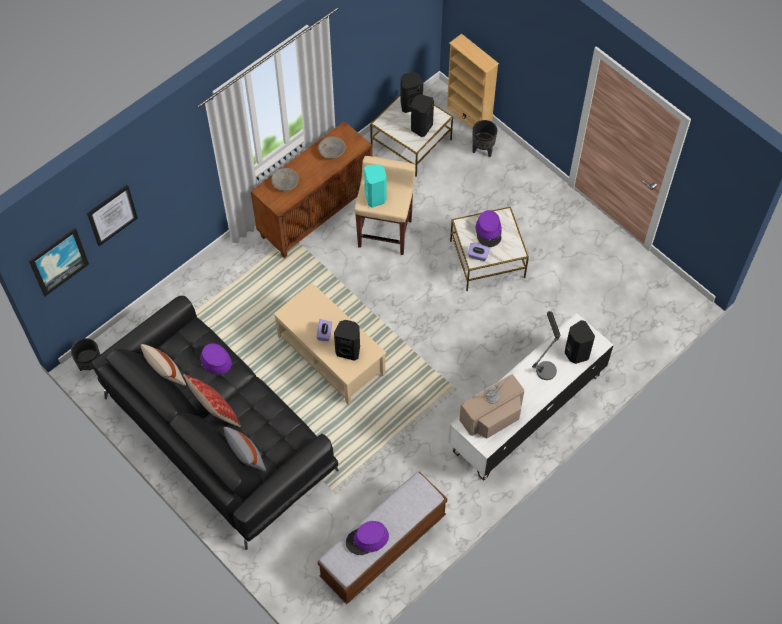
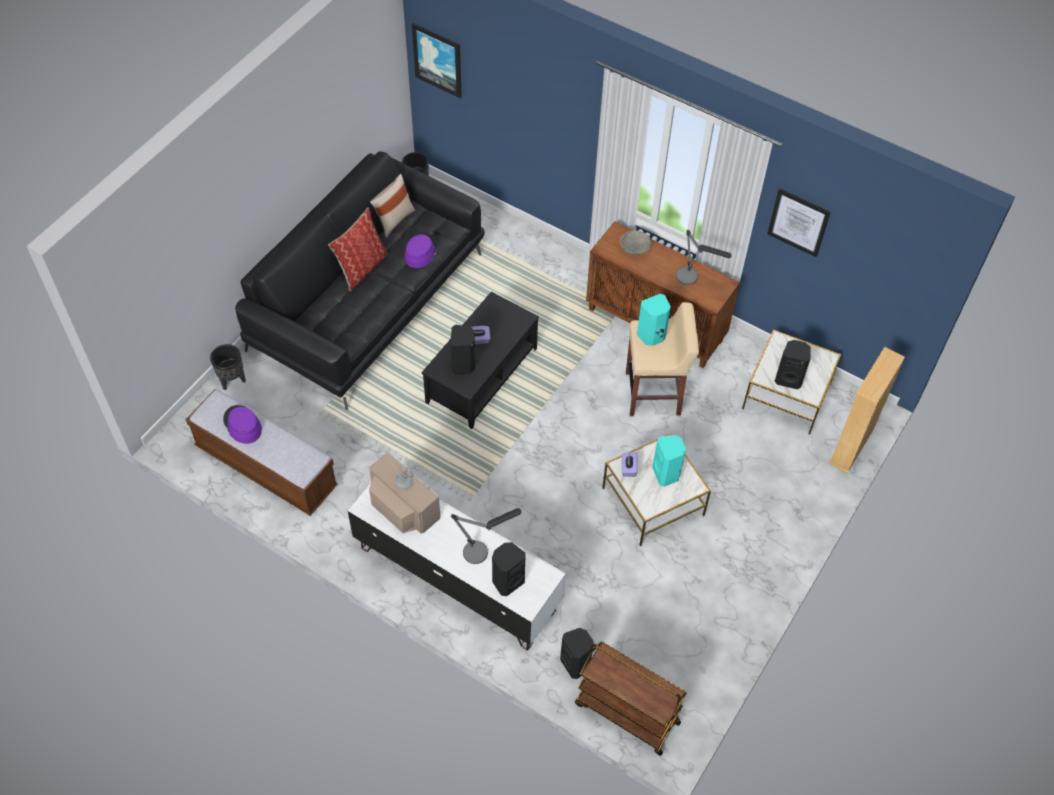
camera: 75 degrees right, 5 degrees down
(112, 215) = (496, 78): picture -> picture (798, 222)
(246, 458) = (314, 303): grey pillow -> none
(330, 356) = (481, 375): beige coffee table -> black coffee table
(332, 151) = (693, 279): grey bowl -> table lamp
(410, 104) = (817, 362): black speaker -> black speaker (576, 663)
(482, 150) = (807, 469): black planter -> black planter (232, 380)
(489, 231) = (666, 474): purple hat -> turquoise speaker
(661, 321) = (626, 713): none -> brown cart

